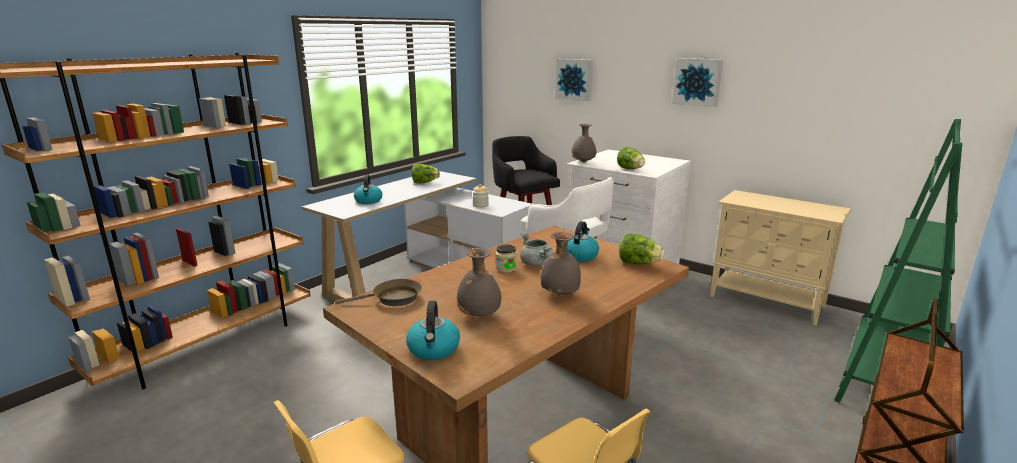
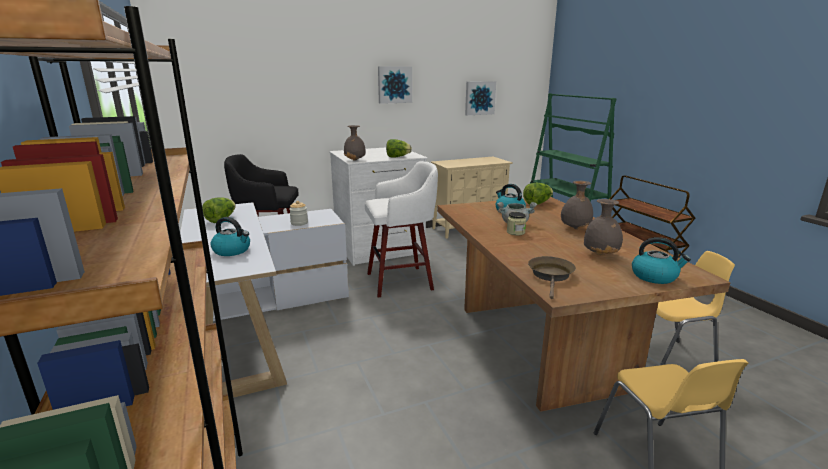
camera: 60 degrees left, 0 degrees up
(574, 79) = (281, 90): picture -> picture (479, 98)

